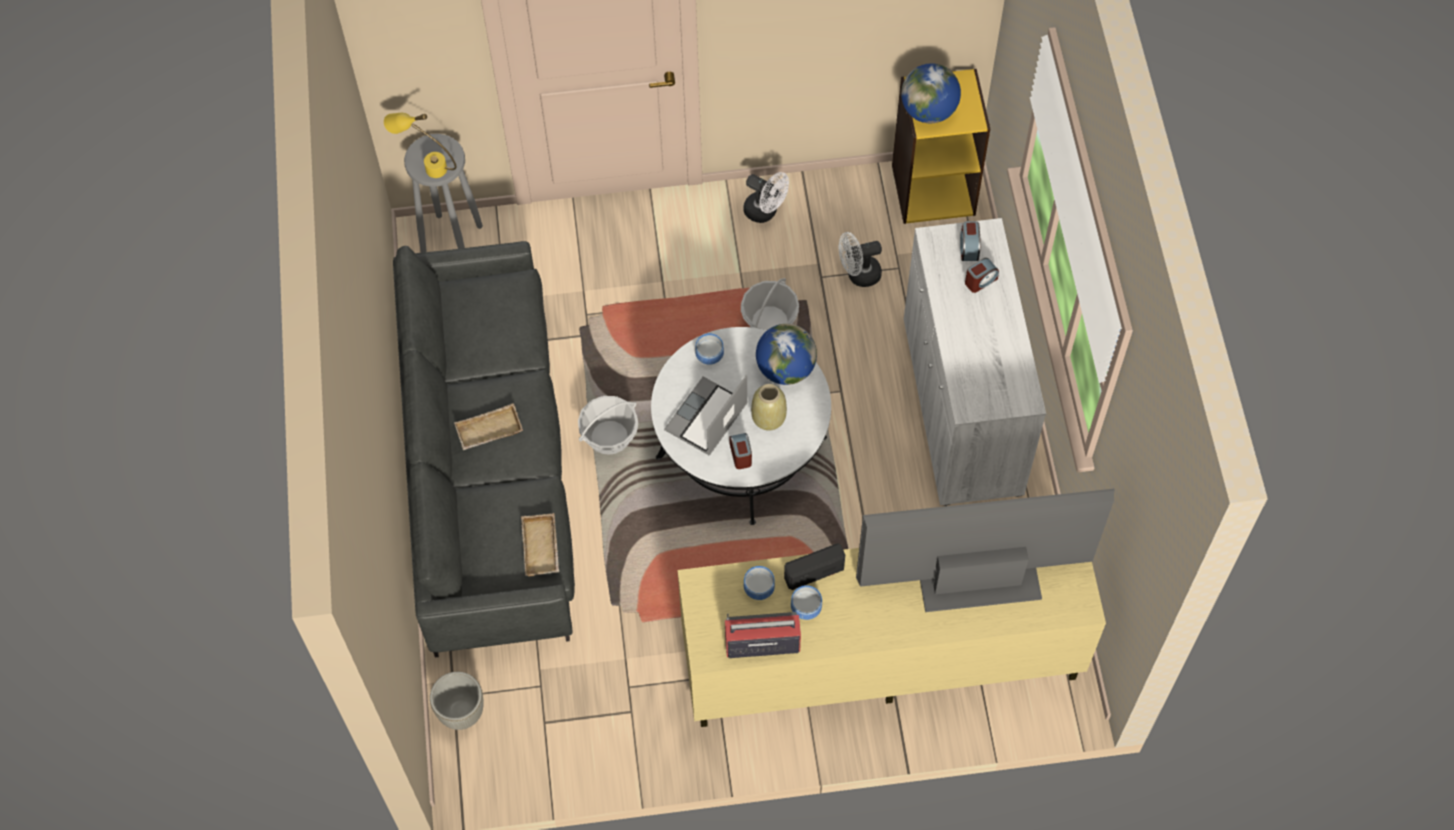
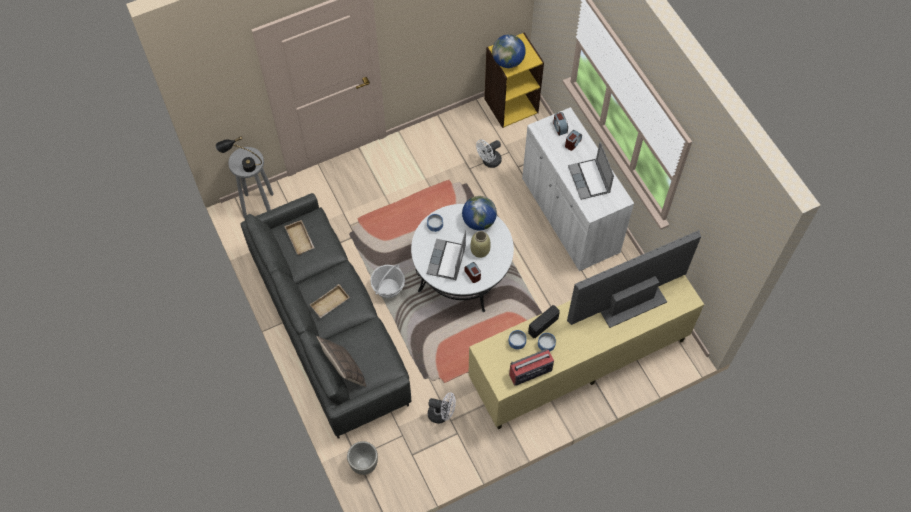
camera: 20 degrees left, 0 degrees up
(426, 166) = (243, 167): yellow table lamp -> black table lamp
(470, 547) = (344, 370): none -> pillow
(542, 548) = (385, 358): beige tray -> beige tray (301, 239)
(765, 212) = (426, 142): white fan -> white fan (442, 414)
(769, 322) = (451, 200): basket -> none
(984, 352) = (589, 180): none -> laptop

